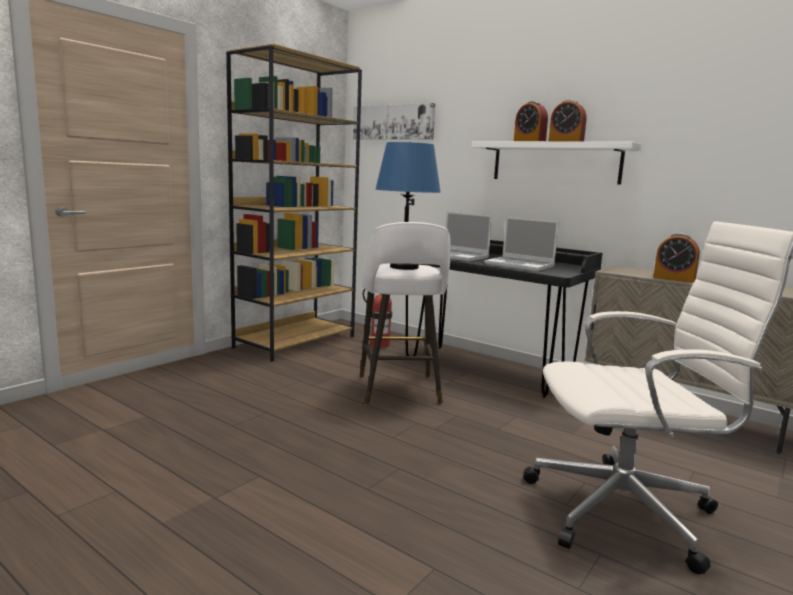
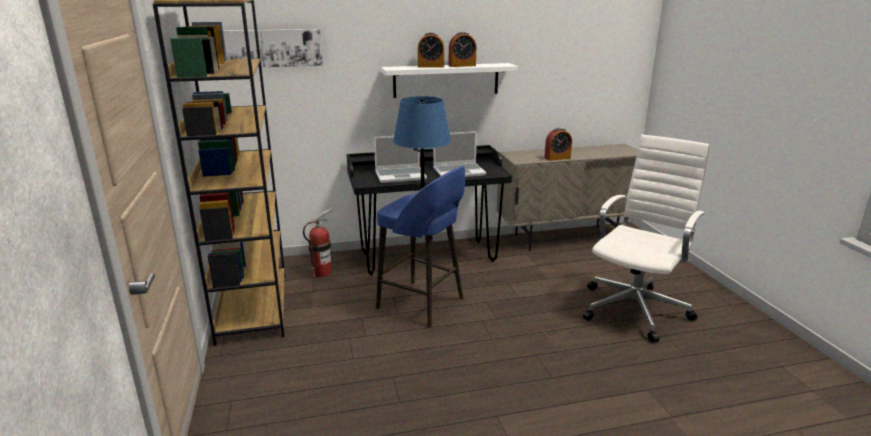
camera: 50 degrees left, 10 degrees up
(399, 390) = (422, 304): white stool -> blue stool

